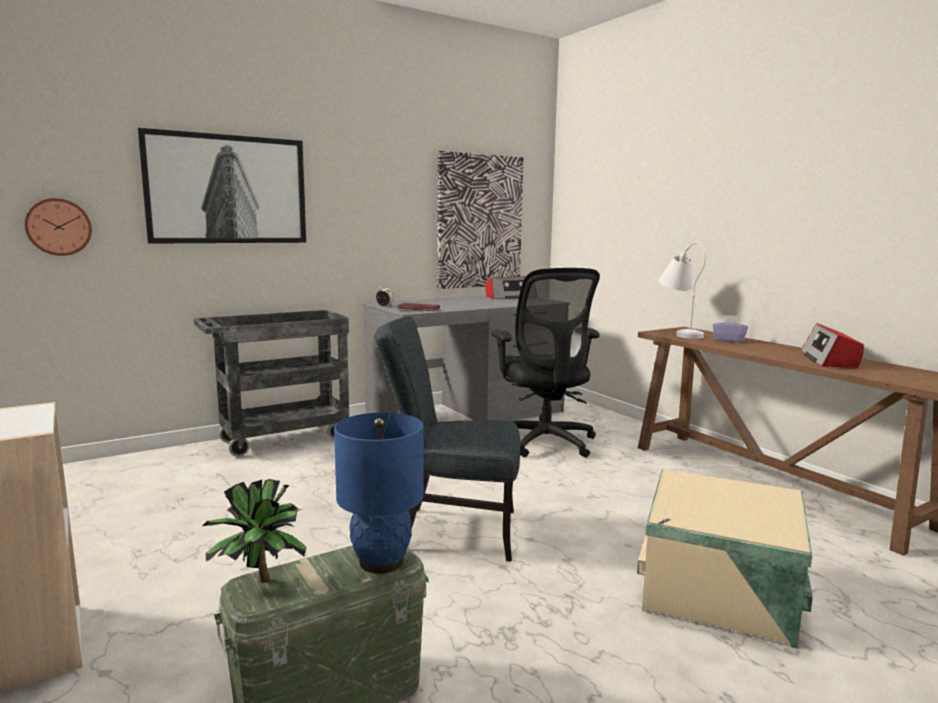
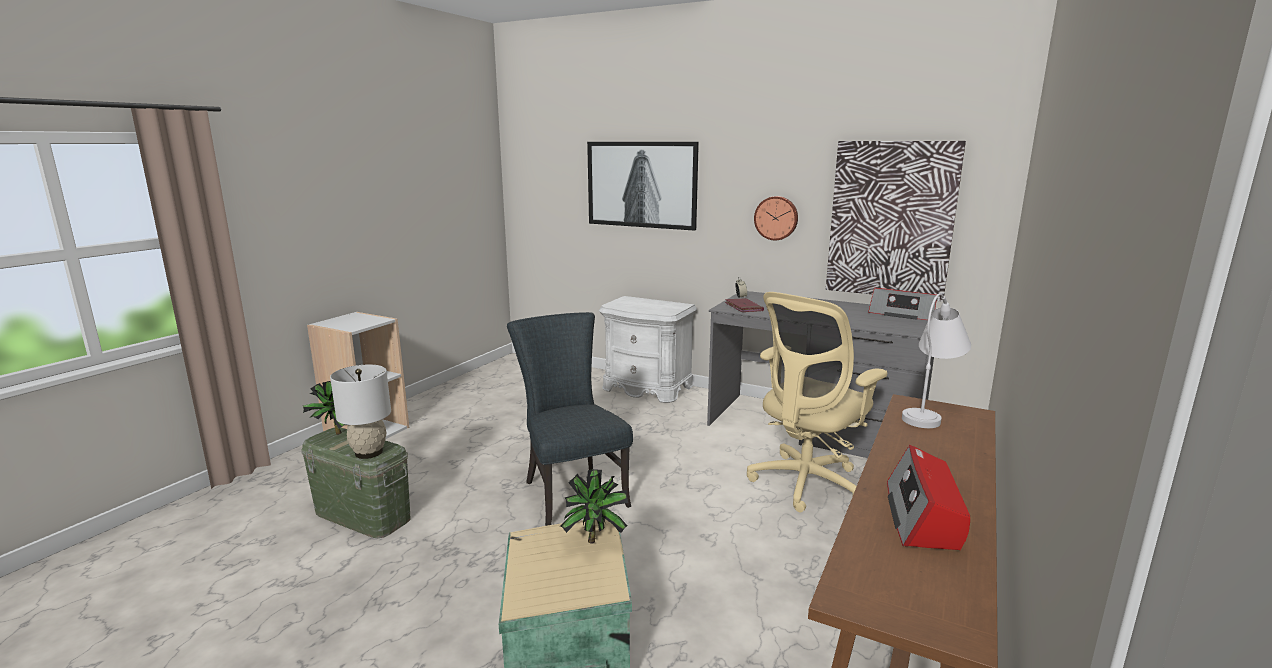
camera: 60 degrees right, 5 degrees up
(59, 227) = (547, 209): wall clock -> wall clock (776, 218)
(278, 441) = (646, 388): black cart -> white nightstand
(381, 561) = (369, 452): blue table lamp -> white table lamp
(543, 440) = (808, 479): black office chair -> beige office chair
(701, 483) = (596, 540): none -> potted plant
(728, 340) = (940, 443): purple tissue box -> none
(829, 360) = (922, 516): radio -> radio turned 60 degrees counterclockwise

